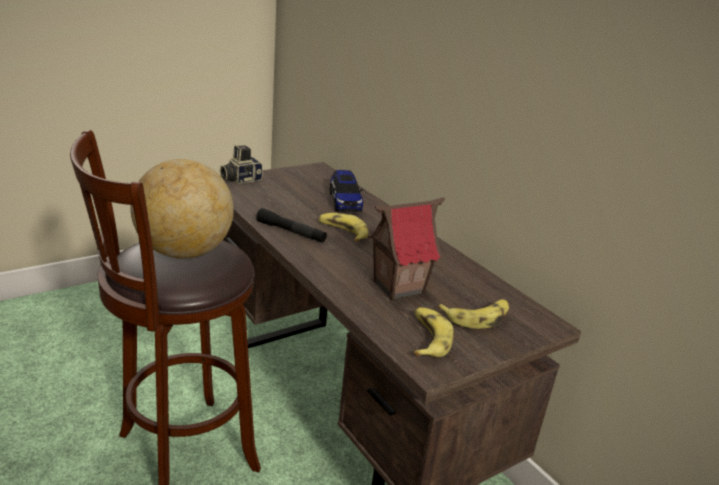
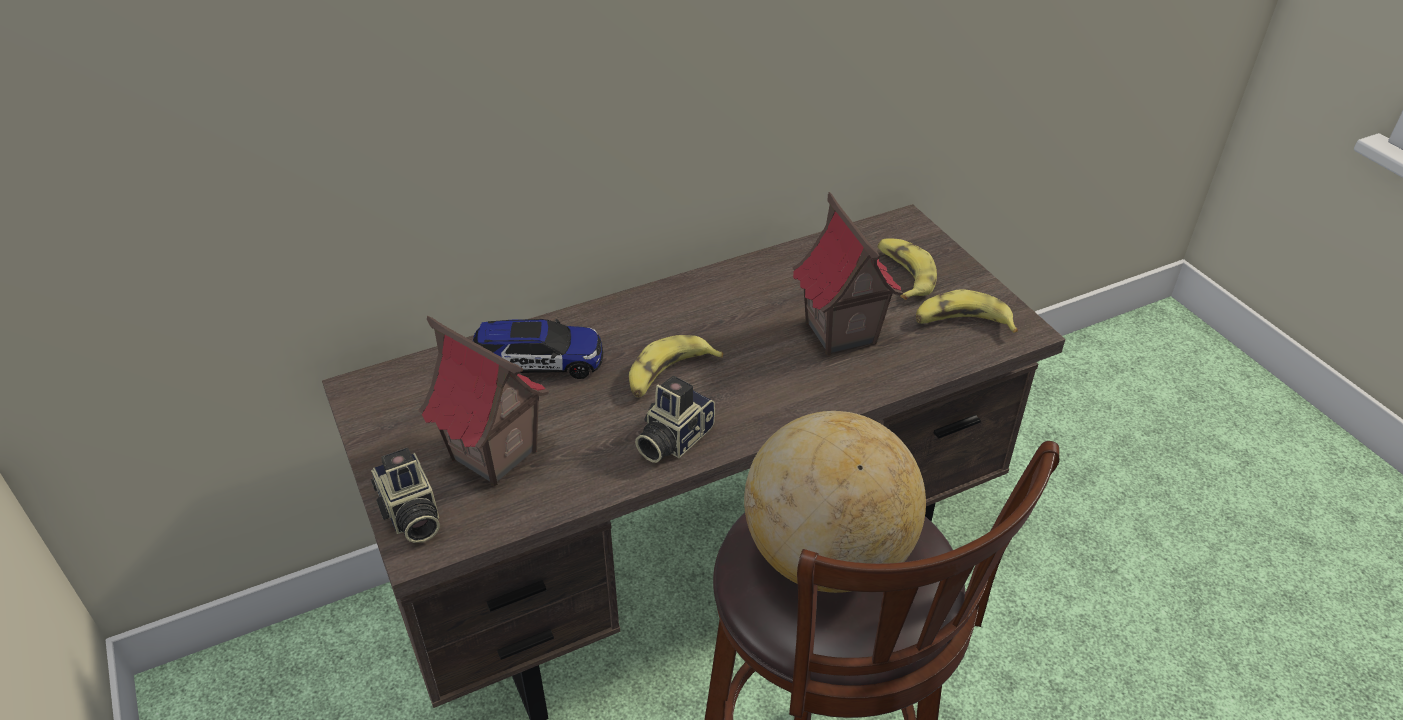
camera: 80 degrees left, 15 degrees up
(277, 193) = (493, 455): none -> toy house
(291, 232) = (672, 439): black flashlight -> camera

